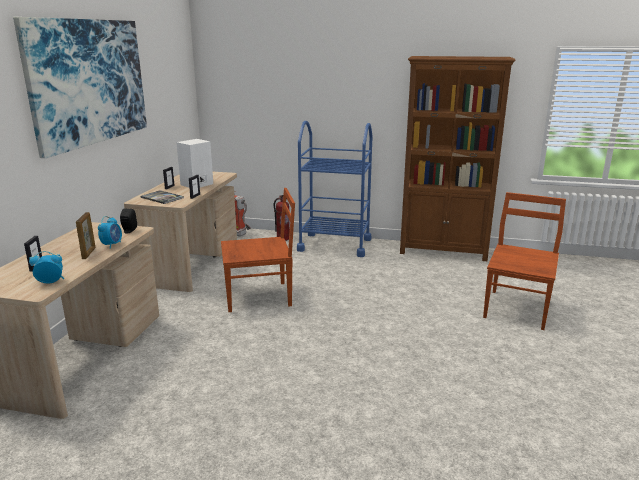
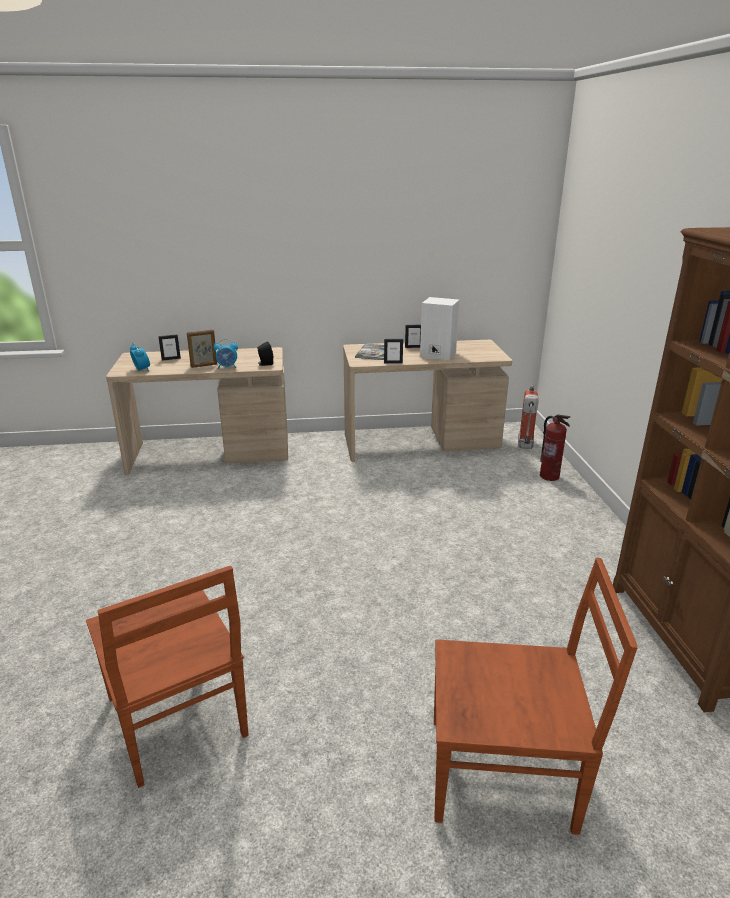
camera: 70 degrees right, 5 degrees up
(89, 82) = (320, 211): picture -> none
(260, 296) = (367, 502): brown chair -> brown chair (177, 719)
(334, 245) = (575, 519): blue cart -> none

